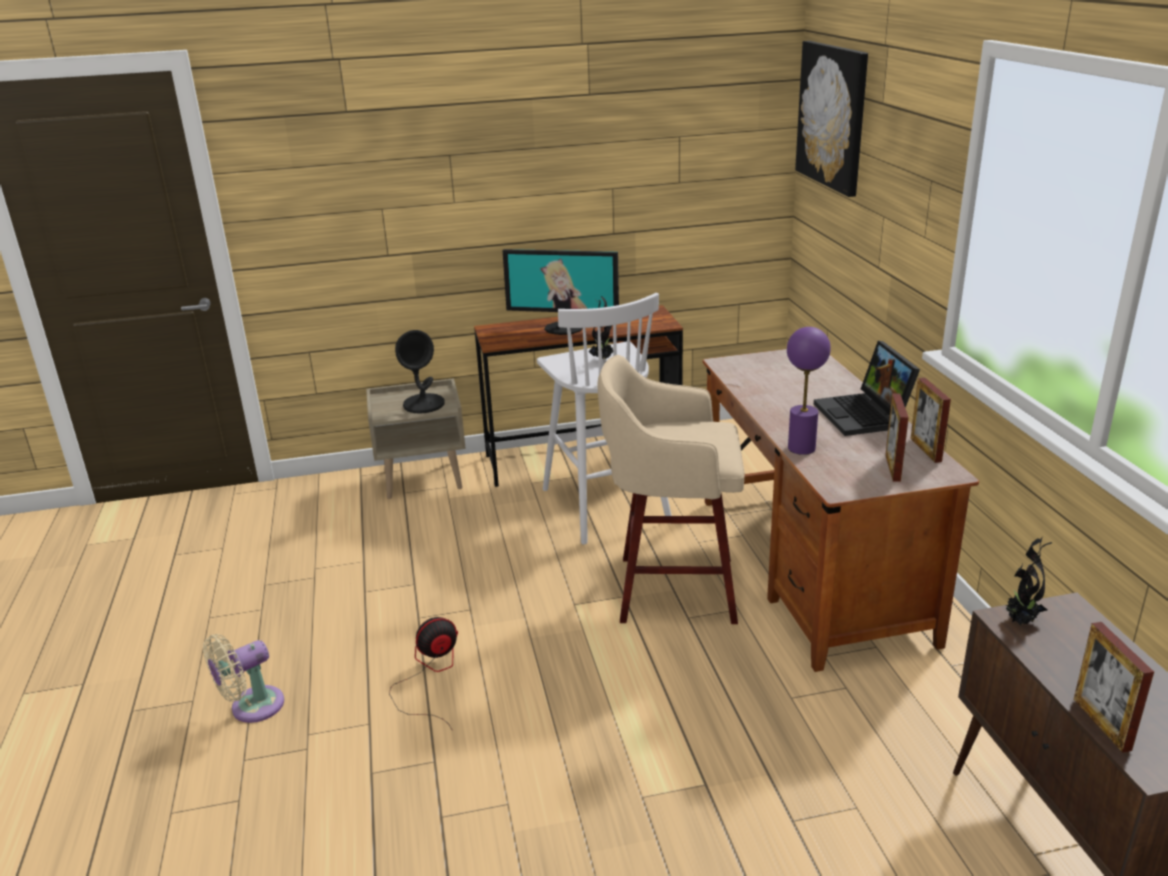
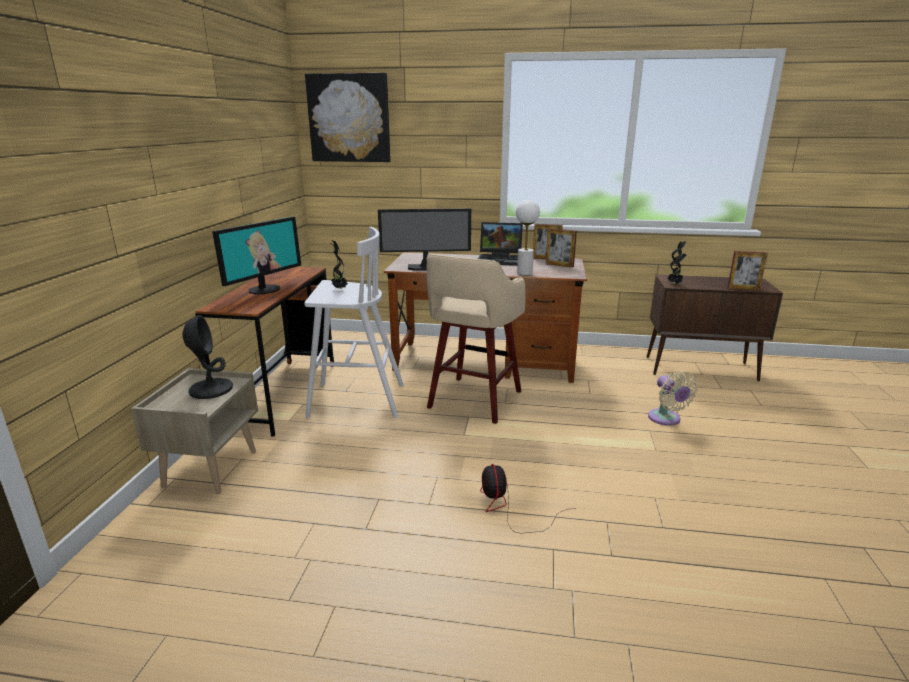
camera: 70 degrees left, 5 degrees down
(252, 707) = (499, 625): beige fan -> beige fan (666, 419)
(745, 378) = (425, 268): none -> monitor
(801, 448) = (524, 273): purple table lamp -> white table lamp

